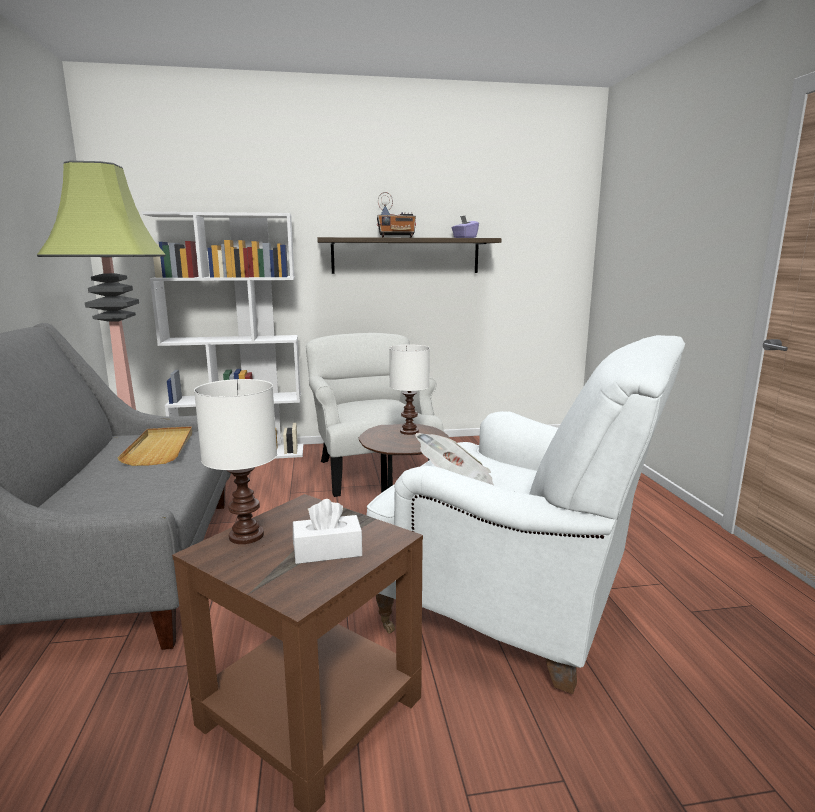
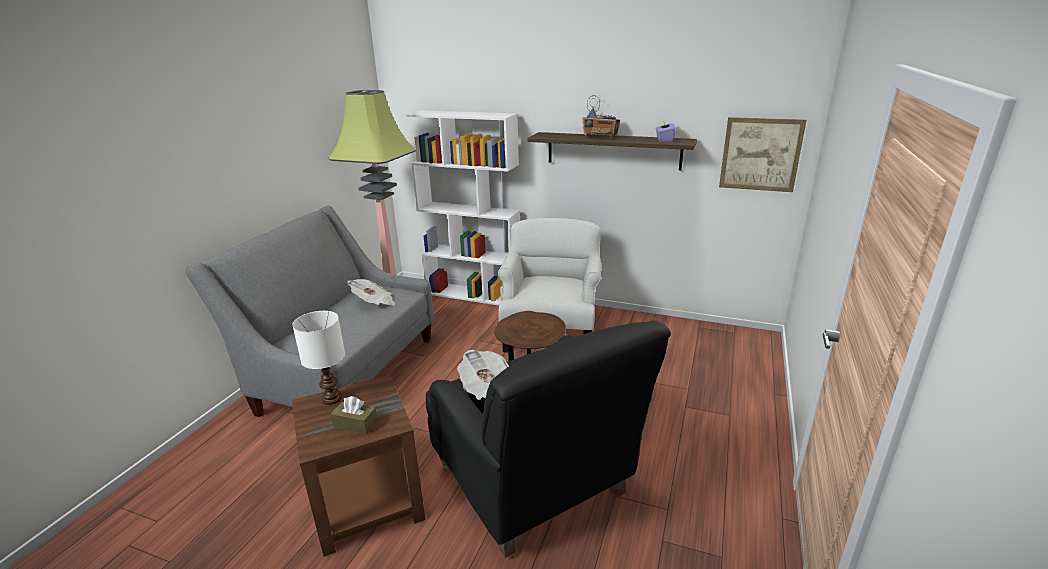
camera: 30 degrees right, 10 degrees up
(160, 448) = (374, 303): beige tray -> newspaper
(327, 551) = (355, 424): white tissue box -> brown tissue box
(409, 432) = (539, 324): white table lamp -> none
(516, 610) = (536, 487): white armchair -> black armchair
(548, 252) = (760, 154): none -> picture

